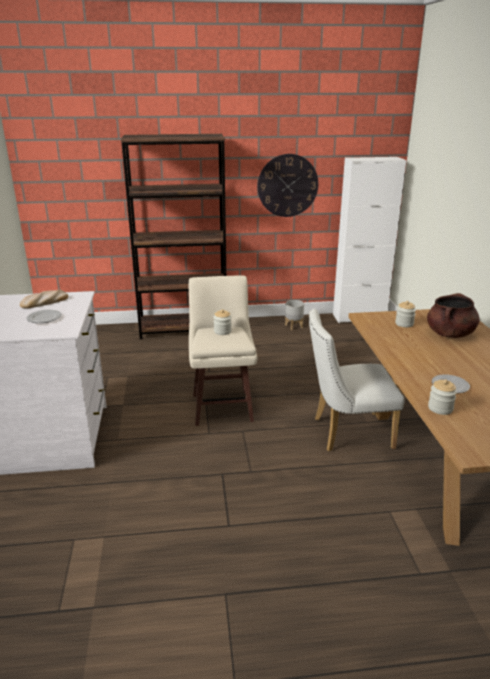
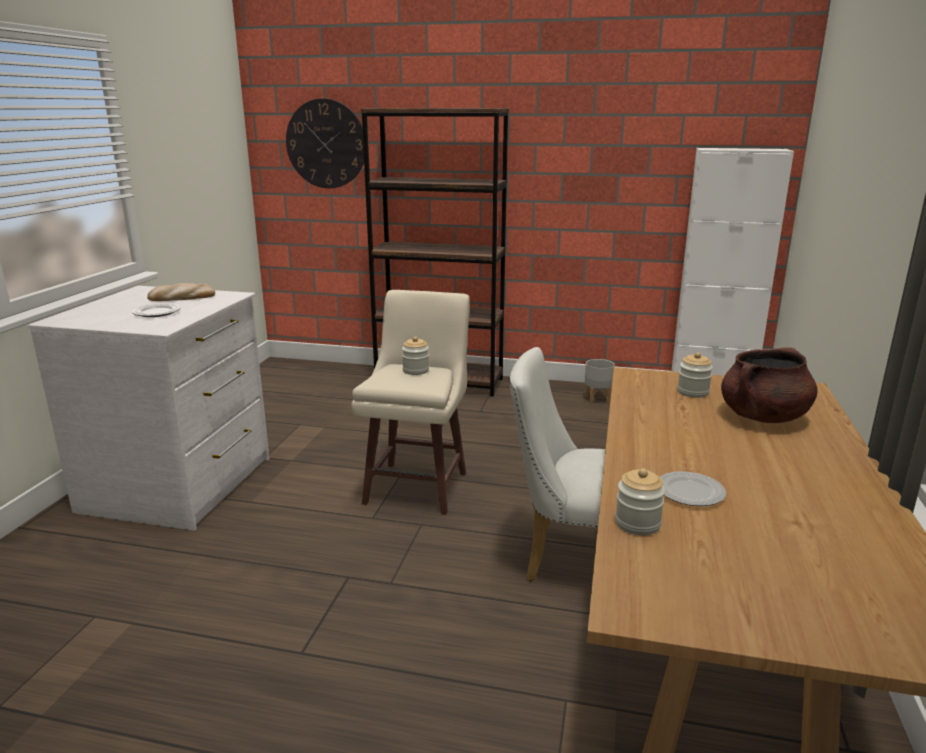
camera: 20 degrees right, 5 degrees down
(287, 185) = (605, 187): wall clock -> wall clock (326, 144)

